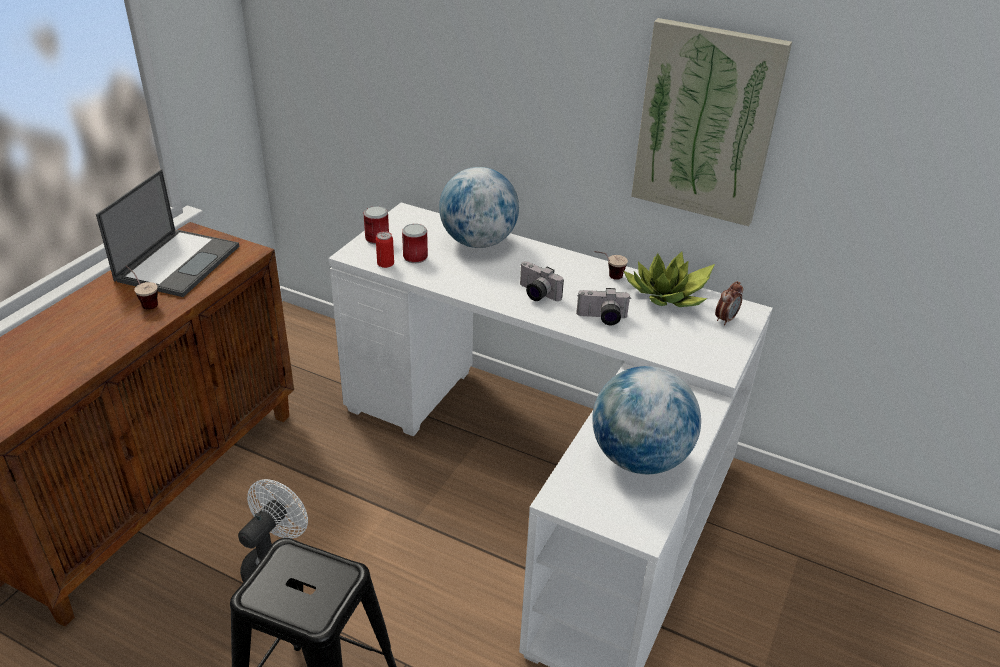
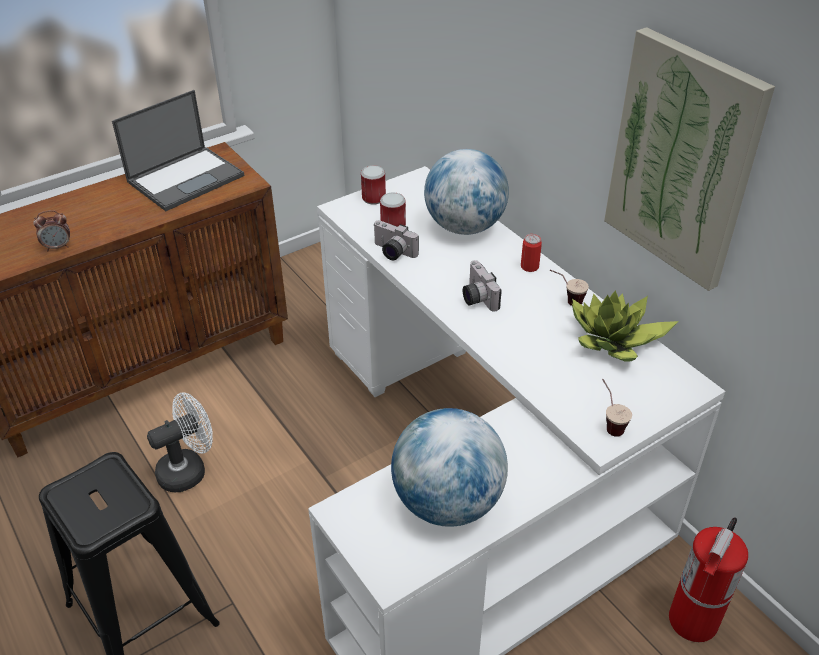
camera: 30 degrees right, 5 degrees up
(145, 302) = (134, 208): cup -> cup (609, 423)
(385, 263) = (361, 225): can -> can (529, 267)
(602, 318) = (521, 344): camera -> camera (392, 252)
(725, 319) = (656, 387): alarm clock -> alarm clock (58, 247)
(782, 515) = (693, 621): none -> fire extinguisher

